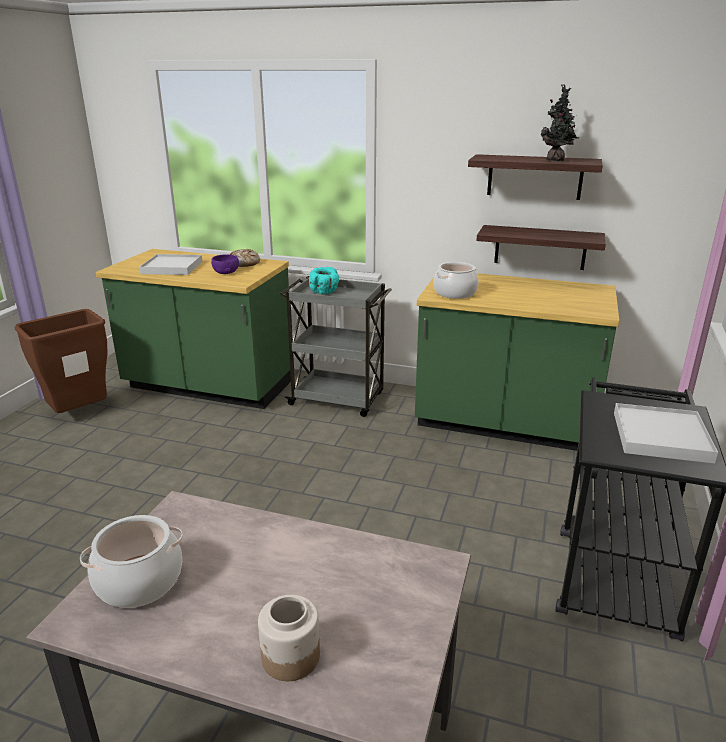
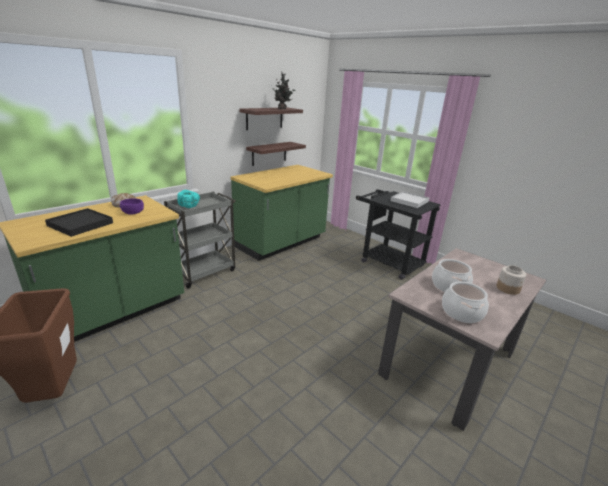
camera: 65 degrees left, 0 degrees up
(172, 267) = (80, 224): white tray -> black tray
(455, 293) = (269, 182): cooking pot -> cooking pot (450, 286)

